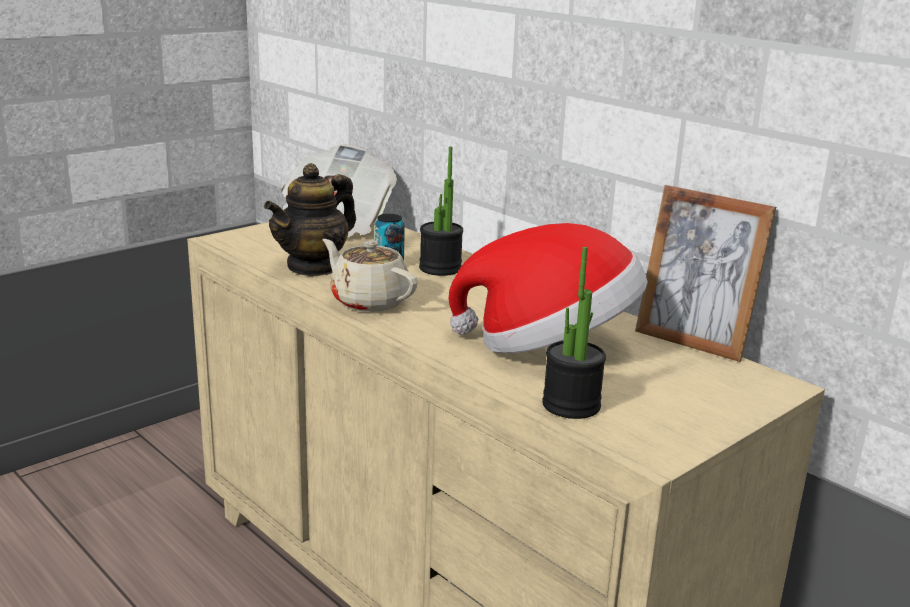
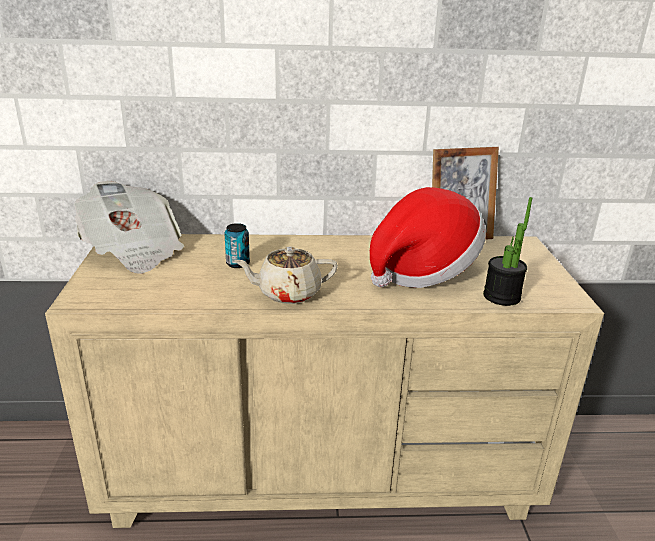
camera: 50 degrees left, 5 degrees up
(314, 267) = (197, 288): teapot -> none
(440, 268) = (270, 252): potted plant -> none

